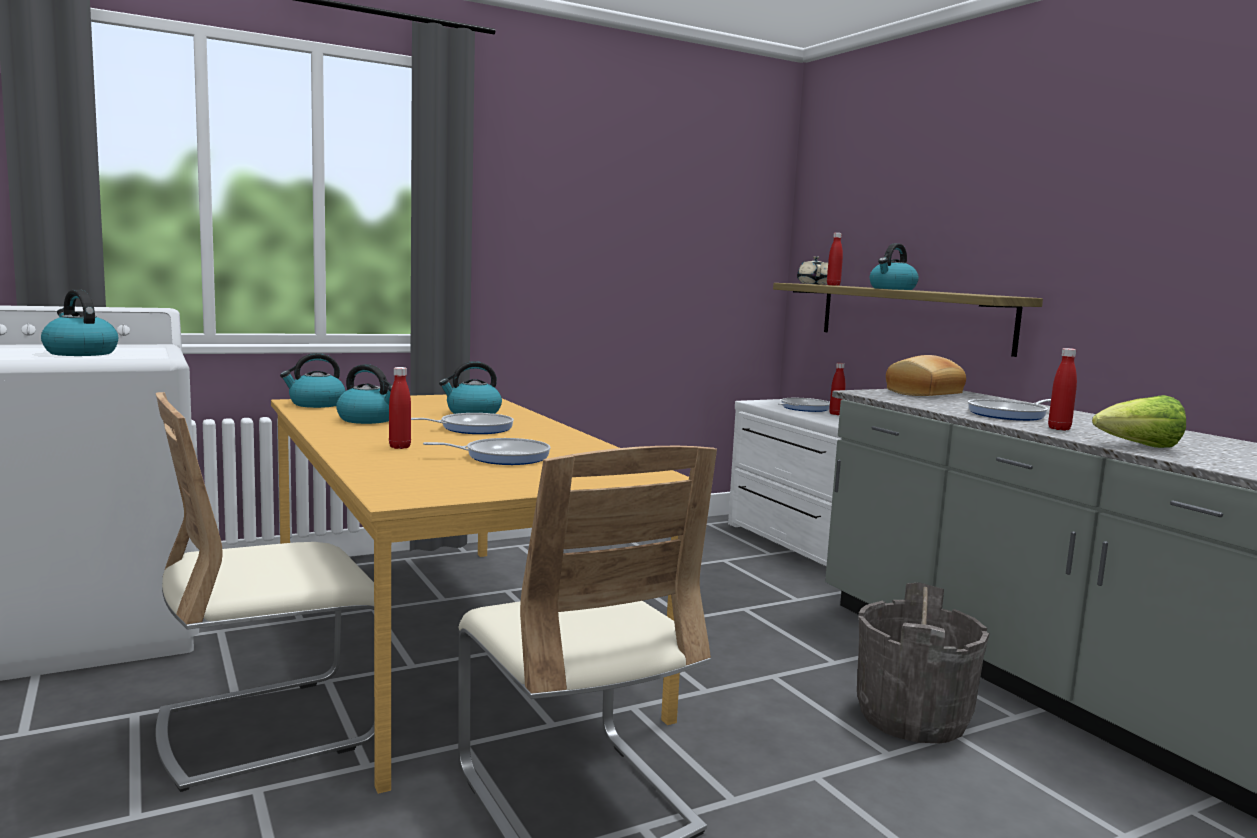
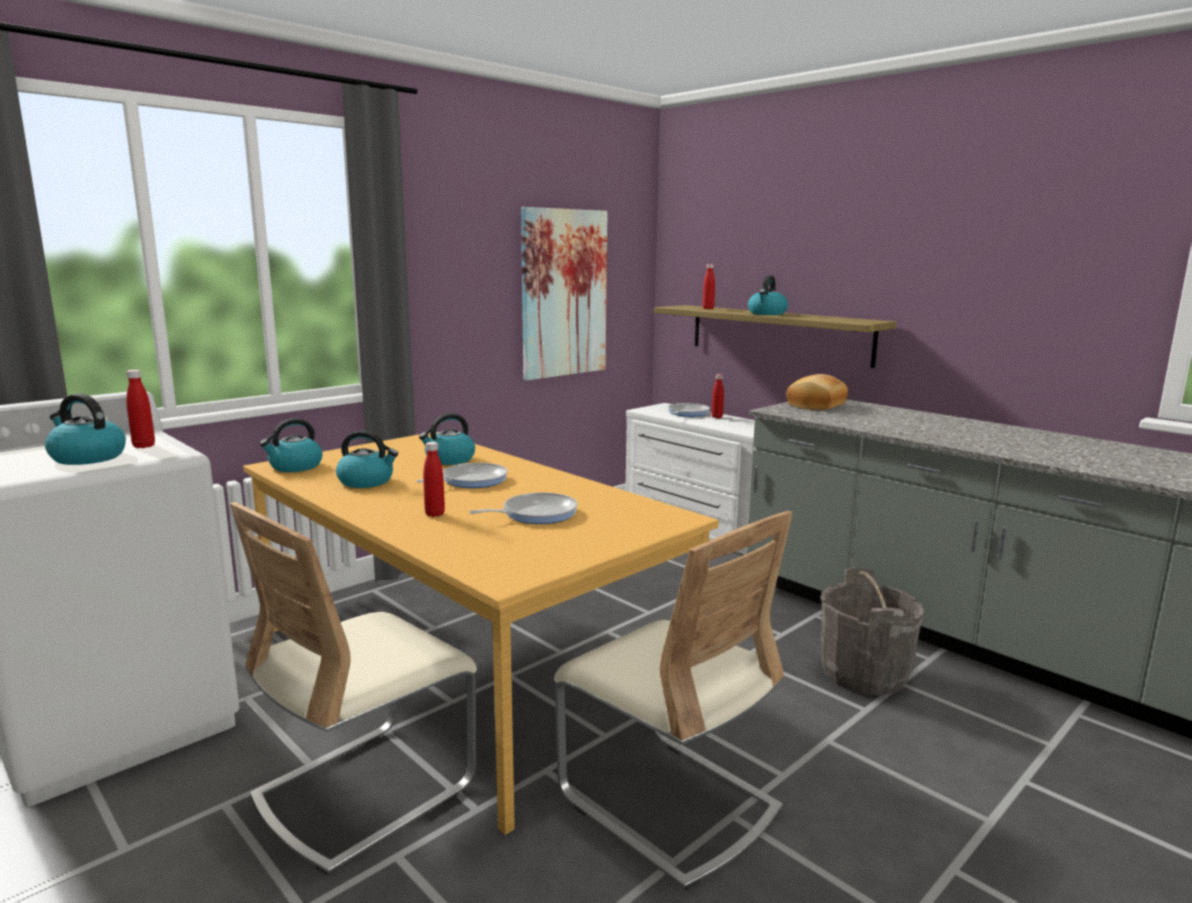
camera: 15 degrees left, 5 degrees up
(666, 261) = (564, 293): none -> picture
(814, 284) = (687, 306): beige teapot -> none
(1010, 415) = (903, 425): frying pan -> none
(1059, 429) = (953, 438): red bottle -> red bottle (144, 446)
(1139, 447) = (1024, 453): lettuce -> none

